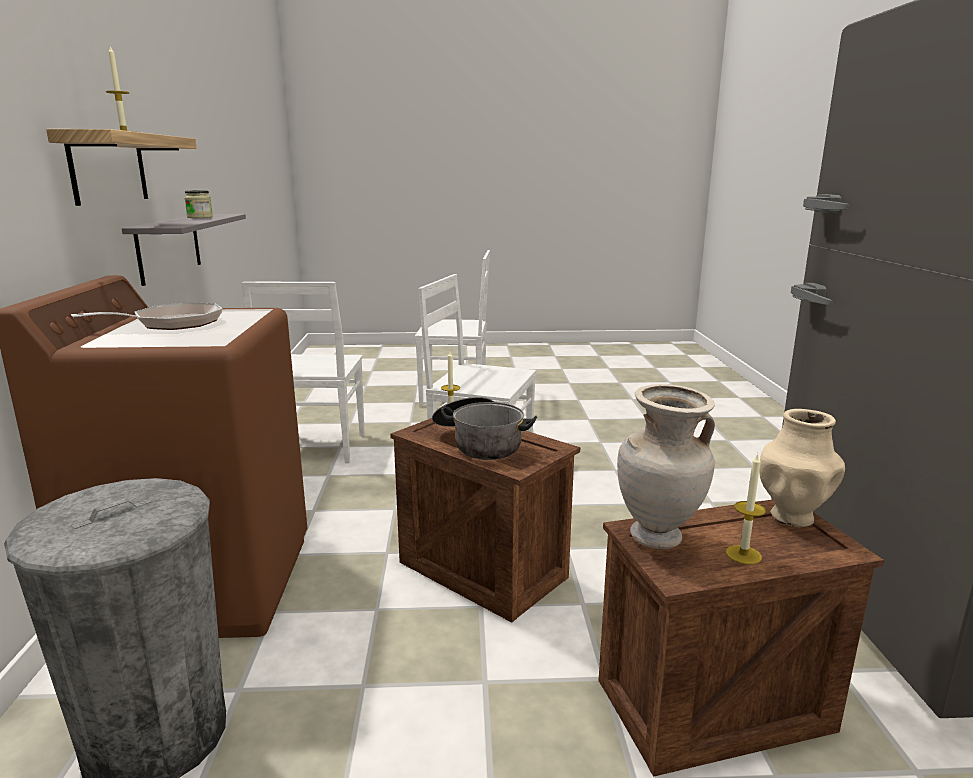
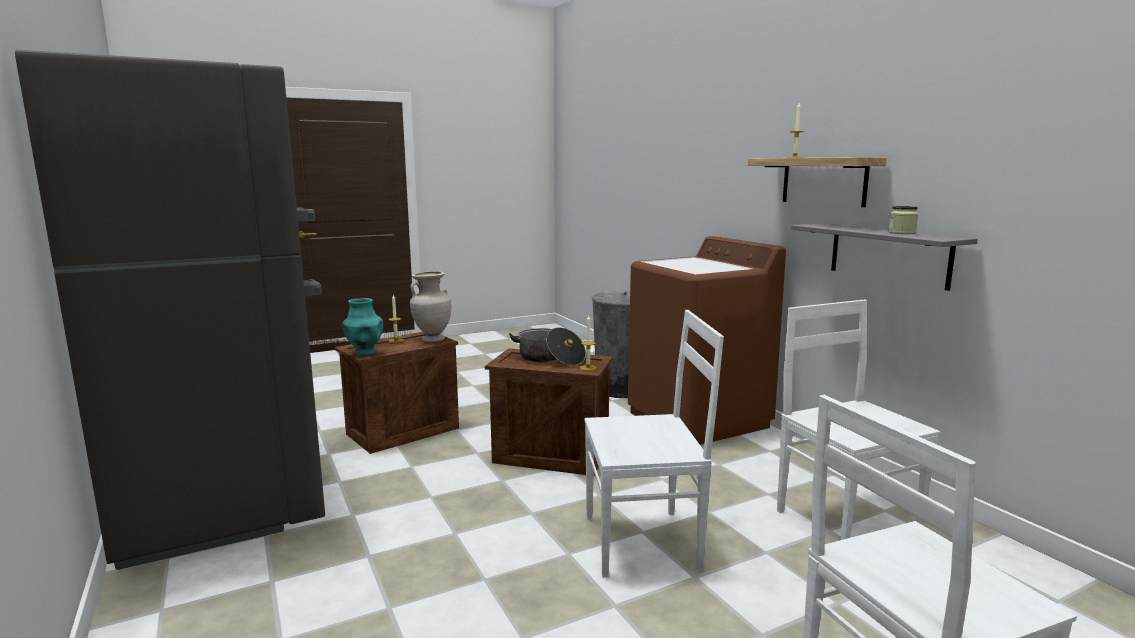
camera: 155 degrees right, 5 degrees down
(171, 323) = (706, 264): frying pan -> none
(792, 516) = (364, 353): beige vase -> turquoise vase

